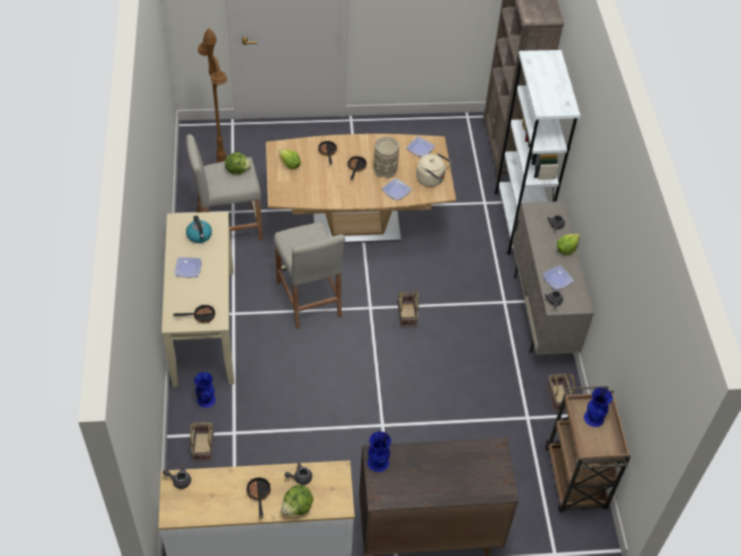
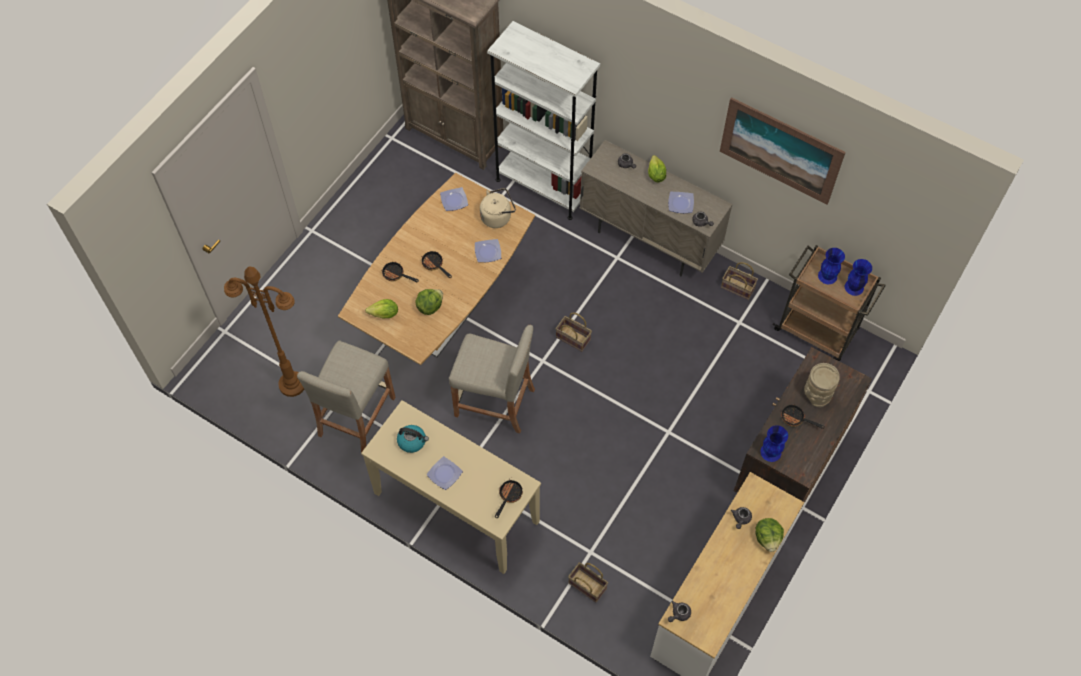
camera: 50 degrees left, 10 degrees up
(206, 399) = (538, 554): blue vase -> blue vase (853, 287)
(238, 170) = (348, 361): lettuce -> lettuce (429, 306)
(258, 494) = (735, 560): frying pan -> frying pan (796, 419)
(385, 169) = (456, 243): beige vase -> beige vase (817, 394)
(628, 268) = (780, 150): none -> picture

